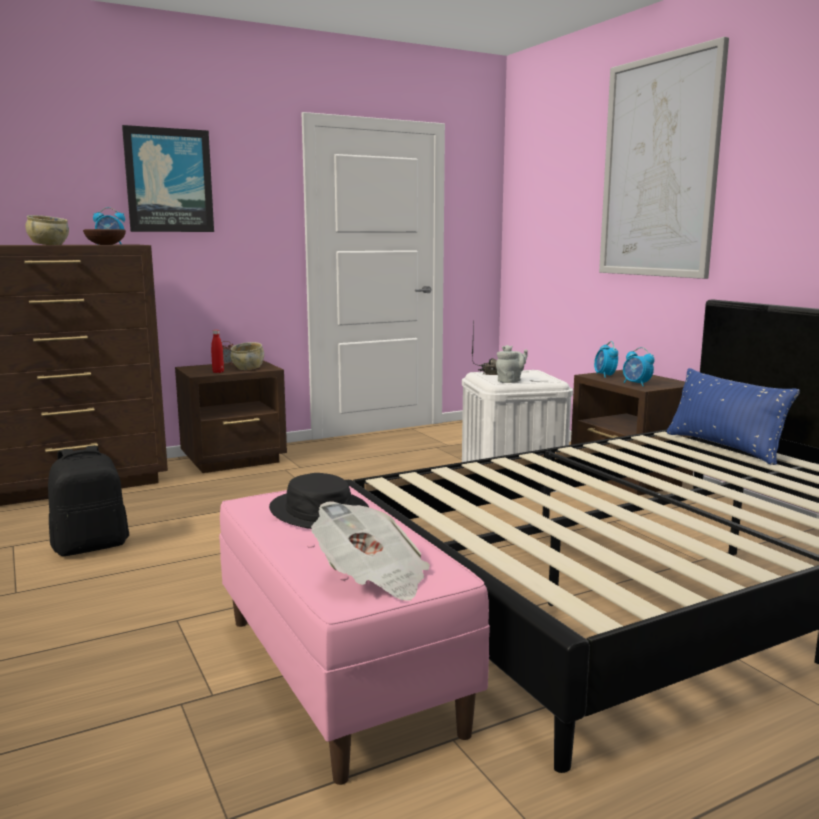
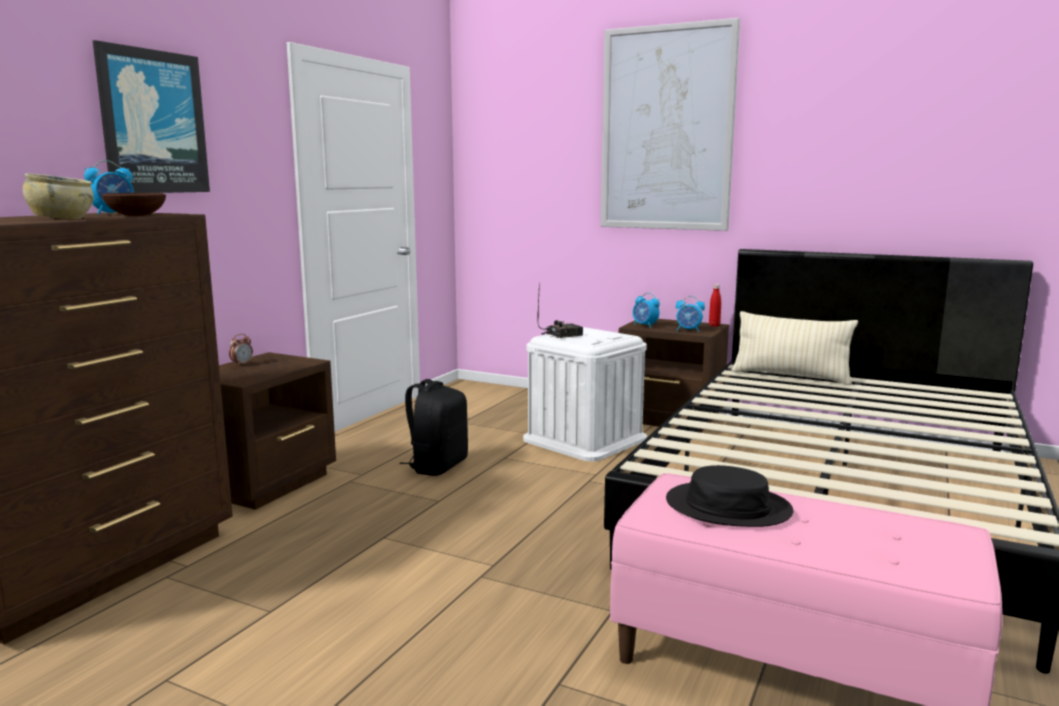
camera: 35 degrees left, 0 degrees up
(91, 546) = (286, 641): black backpack -> black backpack (437, 466)
(218, 372) = (260, 375): red bottle -> red bottle (714, 325)
(248, 368) = (284, 365): beige bowl -> none
(372, 578) = (925, 554): newspaper -> none
(510, 381) = (597, 341): grey teapot -> none
(723, 447) = (790, 376): blue pillow -> beige pillow

